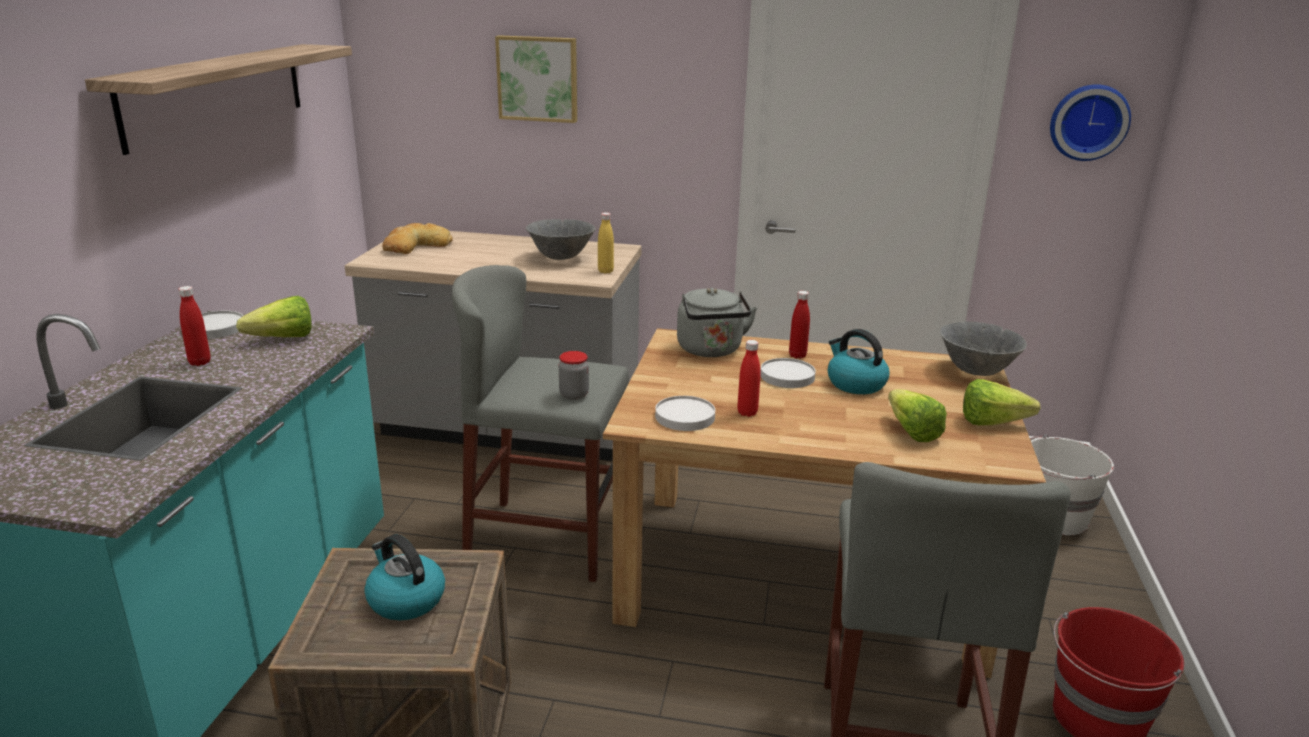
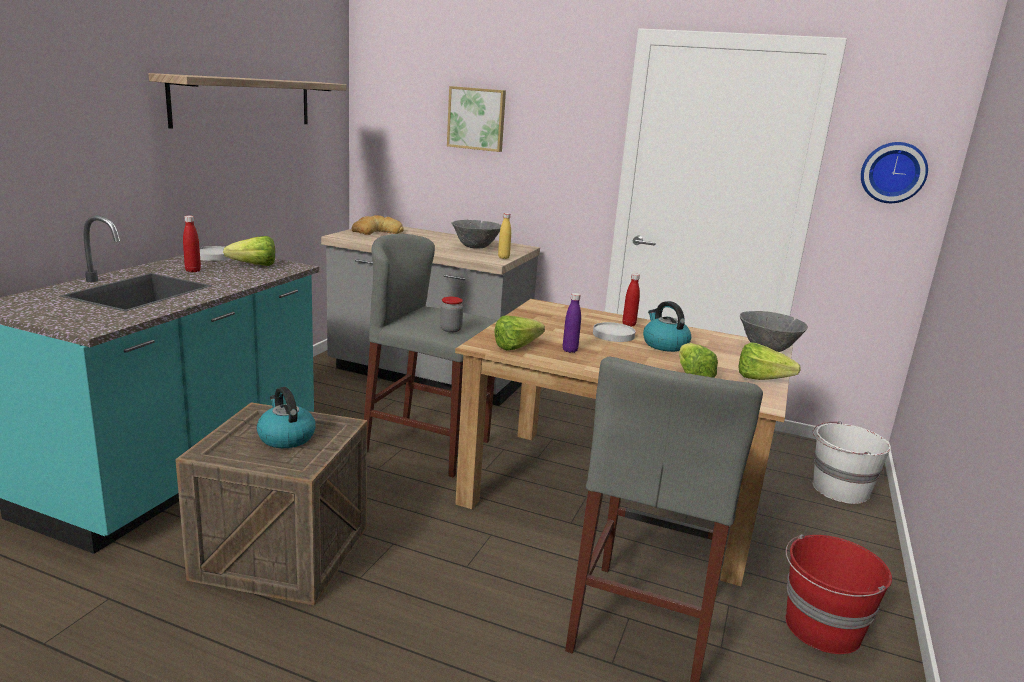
camera: 10 degrees right, 5 degrees down
(684, 417) = (521, 347): white plate -> lettuce
(711, 350) = (564, 314): grey kettle -> none
(747, 413) = (570, 350): red bottle -> purple bottle

